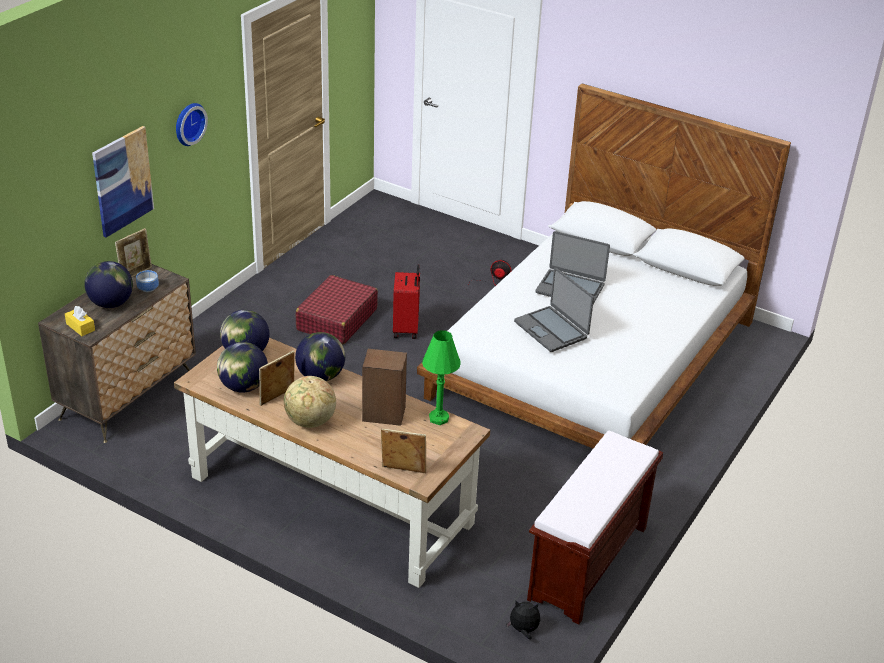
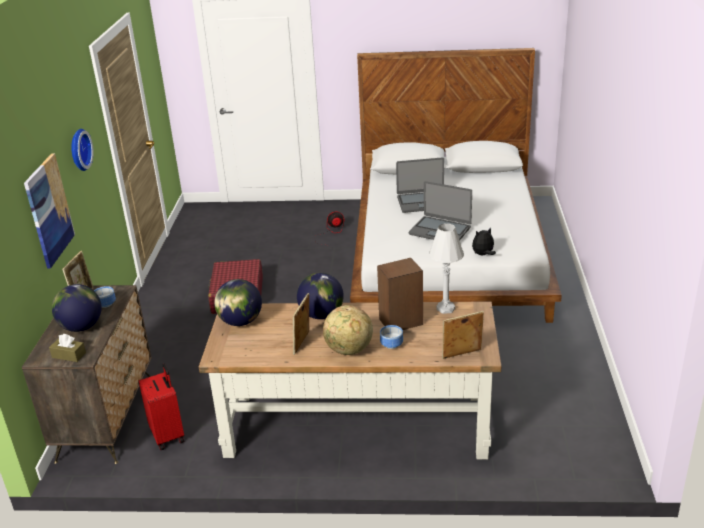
camera: 25 degrees left, 5 degrees down
(80, 327) = (69, 355): yellow tissue box -> brown tissue box
(243, 387) = (264, 346): globe -> none
(352, 432) = (391, 344): none -> bowl
(406, 329) = (298, 283): red suitcase -> red suitcase (168, 435)
(438, 418) = (445, 308): green table lamp -> white table lamp
(523, 630) = (593, 453): plush toy -> plush toy (483, 255)
(588, 564) = (586, 387): brown bench -> none

